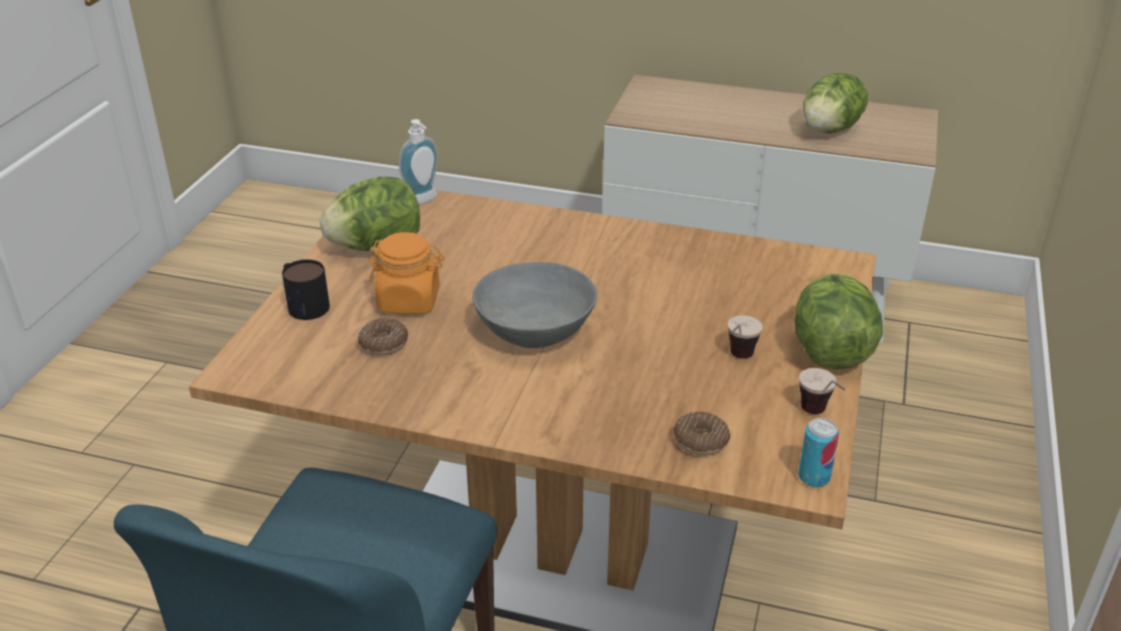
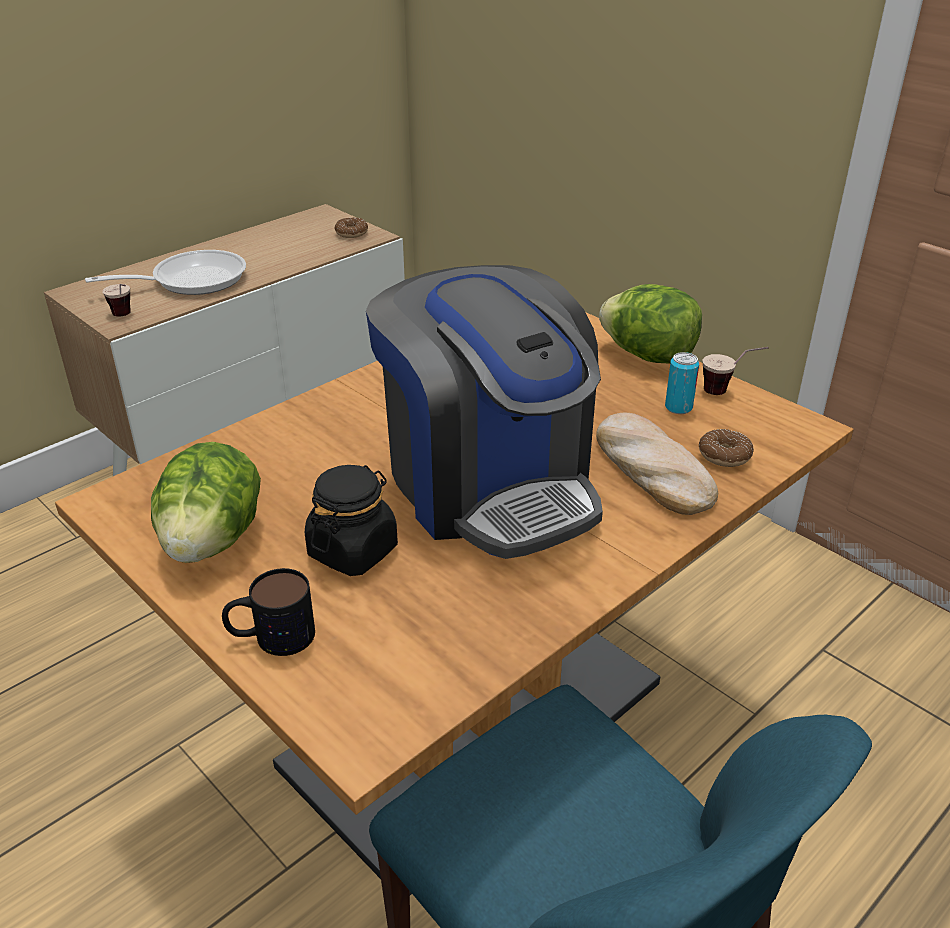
camera: 60 degrees left, 0 degrees up
(384, 343) = (419, 594): donut -> donut (351, 233)
(409, 301) = (353, 551): orange jar -> black jar
(424, 201) = (158, 478): soap dispenser -> none
(536, 330) = (489, 484): grey bowl -> coffee machine
(636, 404) = (650, 469): none -> bread
(723, 114) = (191, 280): none -> frying pan
(737, 360) = (627, 399): cup -> cup (125, 317)
(814, 477) = (801, 422): can -> can (678, 407)
(829, 130) = (290, 250): lettuce -> none

